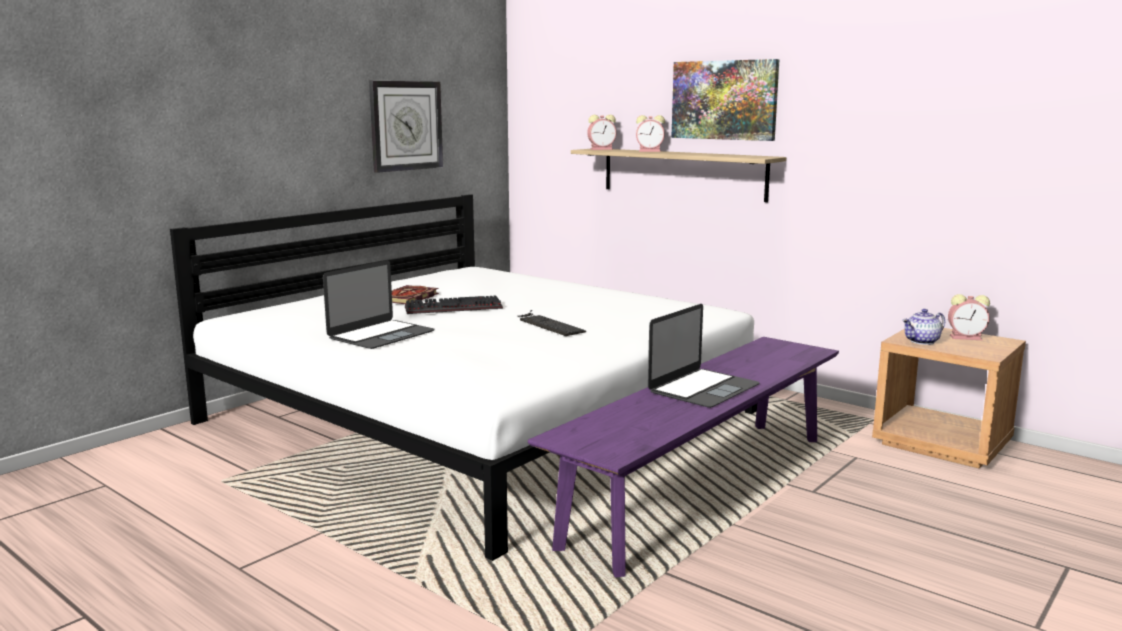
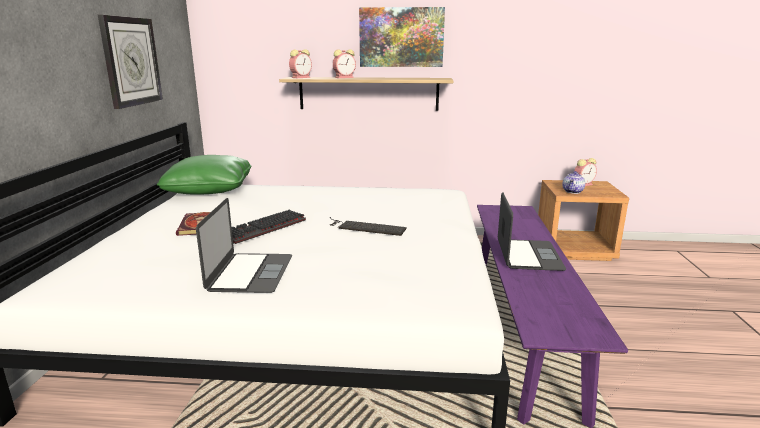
camera: 35 degrees left, 5 degrees up
(471, 272) = (209, 190): none -> green pillow

